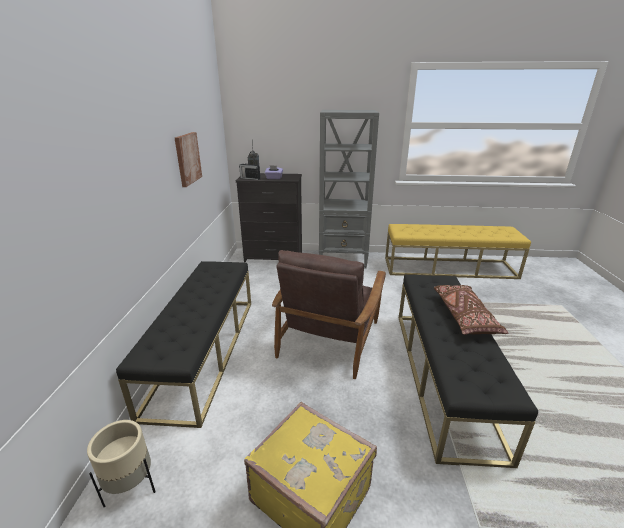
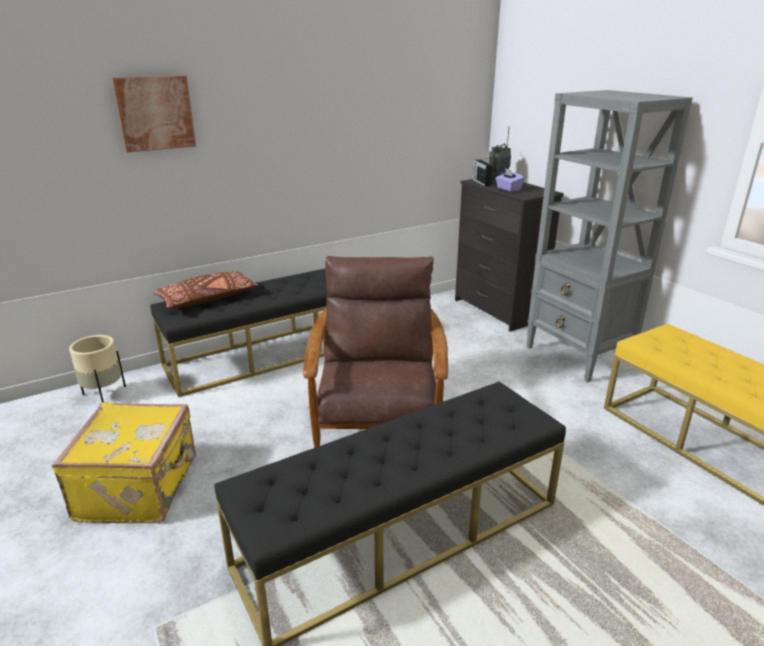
camera: 55 degrees right, 0 degrees up
(187, 158) = (361, 136): picture -> picture (155, 113)
(330, 337) = (377, 414): brown armchair -> brown armchair turned 105 degrees clockwise
(464, 316) = (431, 456): brown pillow -> brown pillow (208, 299)

